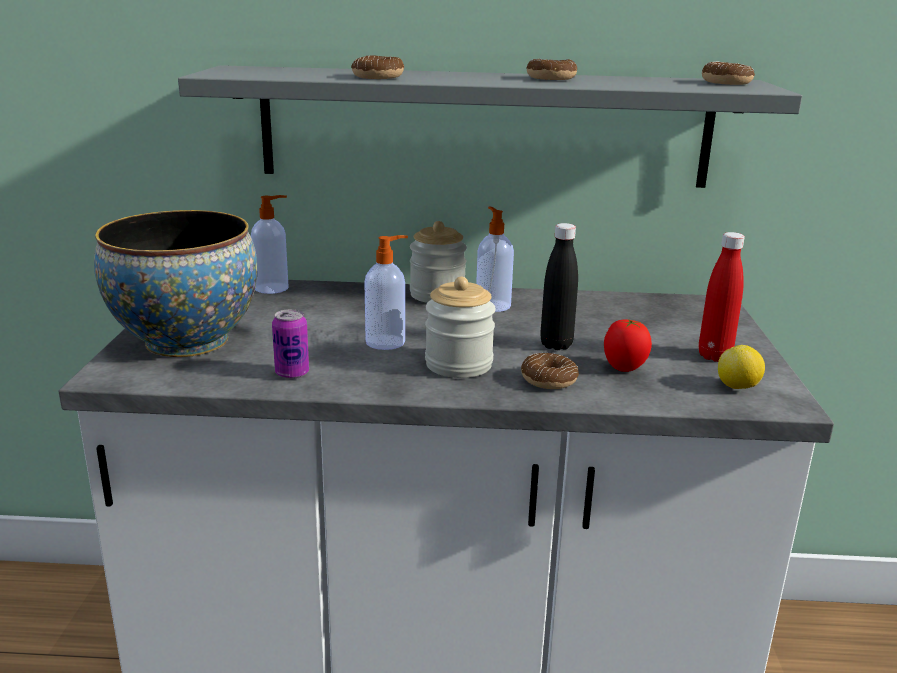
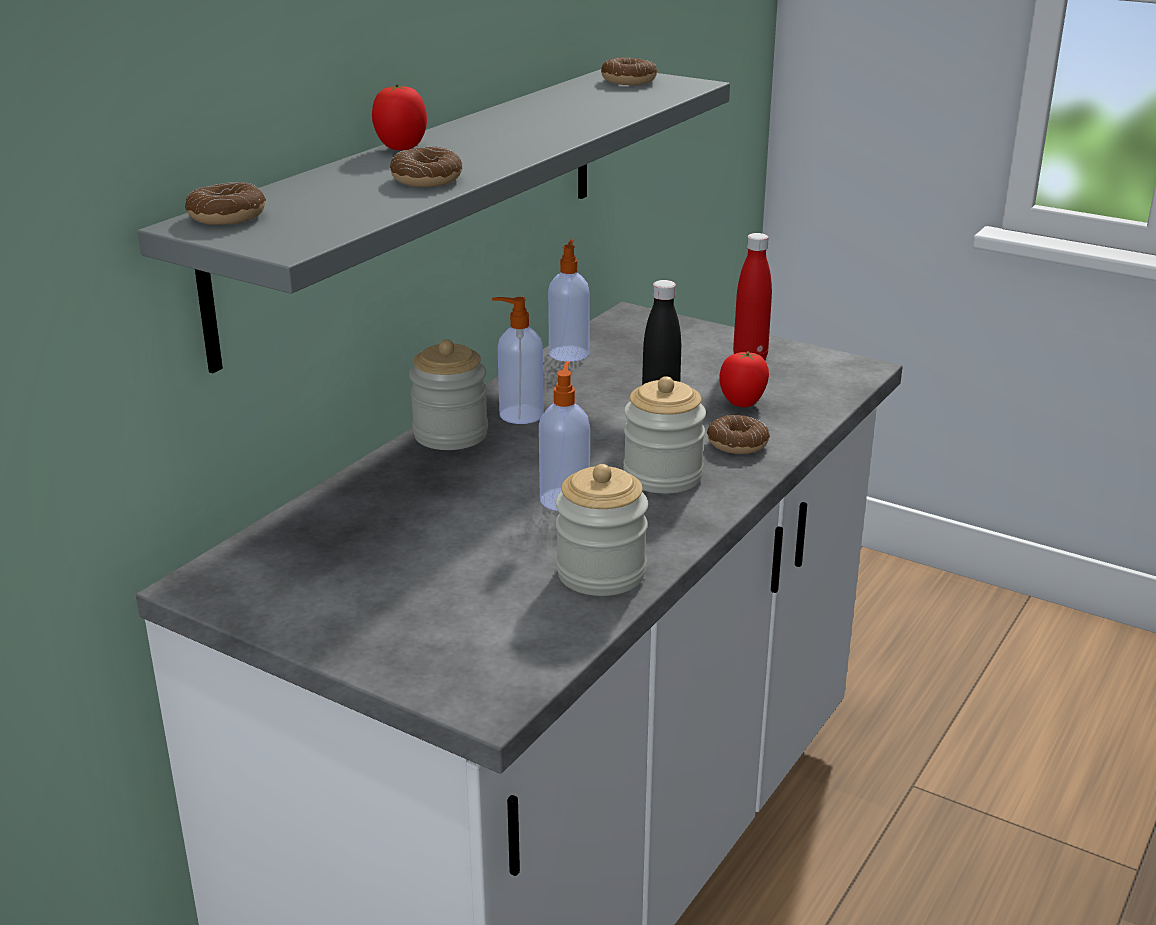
camera: 60 degrees left, 5 degrees up
(186, 341) = (427, 627): bowl -> none
(273, 288) = (294, 531): soap dispenser -> soap dispenser (569, 353)
(292, 373) = (601, 573): can -> jar
(437, 72) = (401, 149): none -> tomato
(551, 78) = (524, 122): donut -> donut (227, 217)
(738, 387) = (818, 373): lemon -> none

